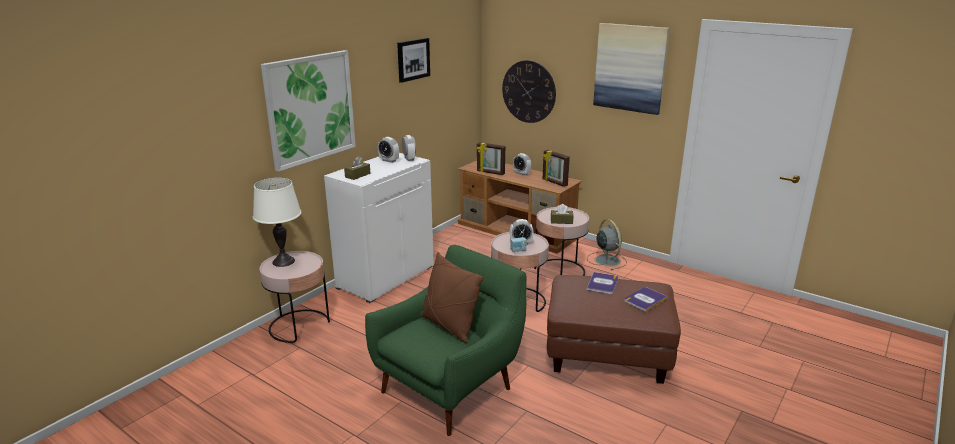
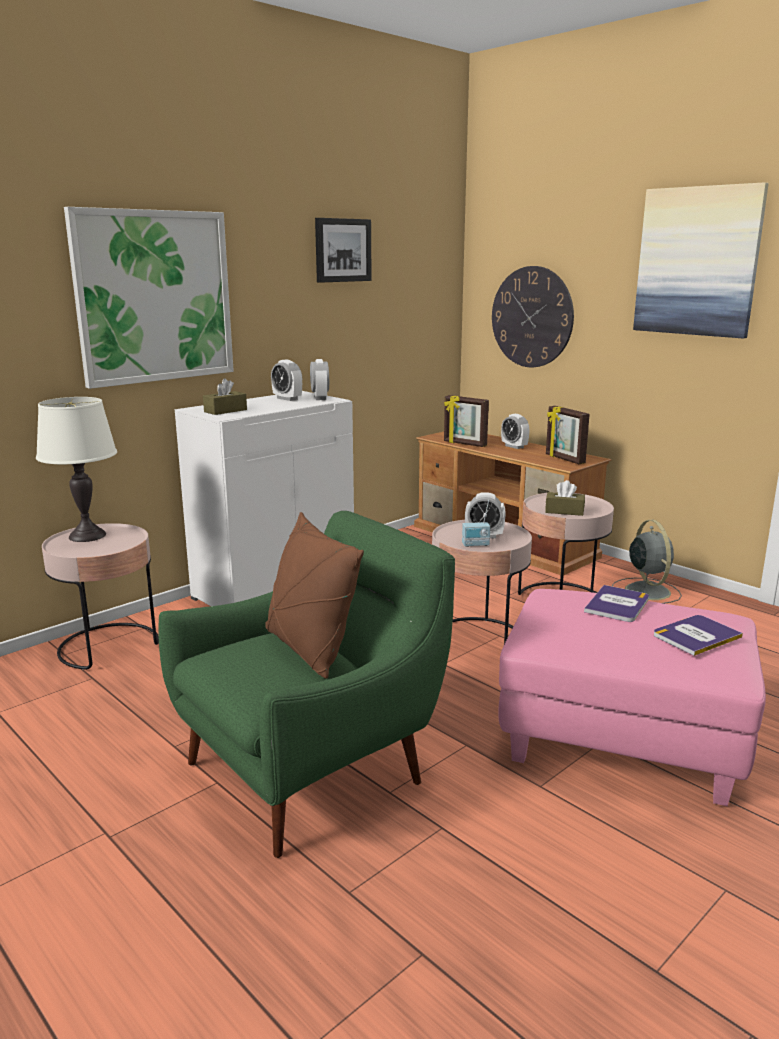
camera: 10 degrees right, 5 degrees down
(608, 354) = (623, 739): brown ottoman -> pink ottoman

